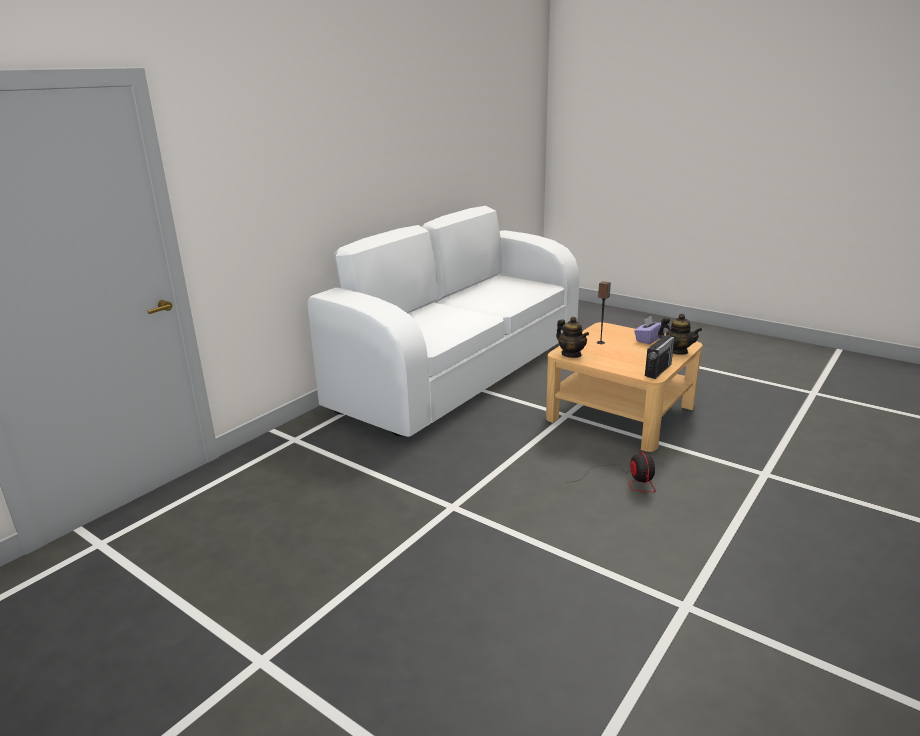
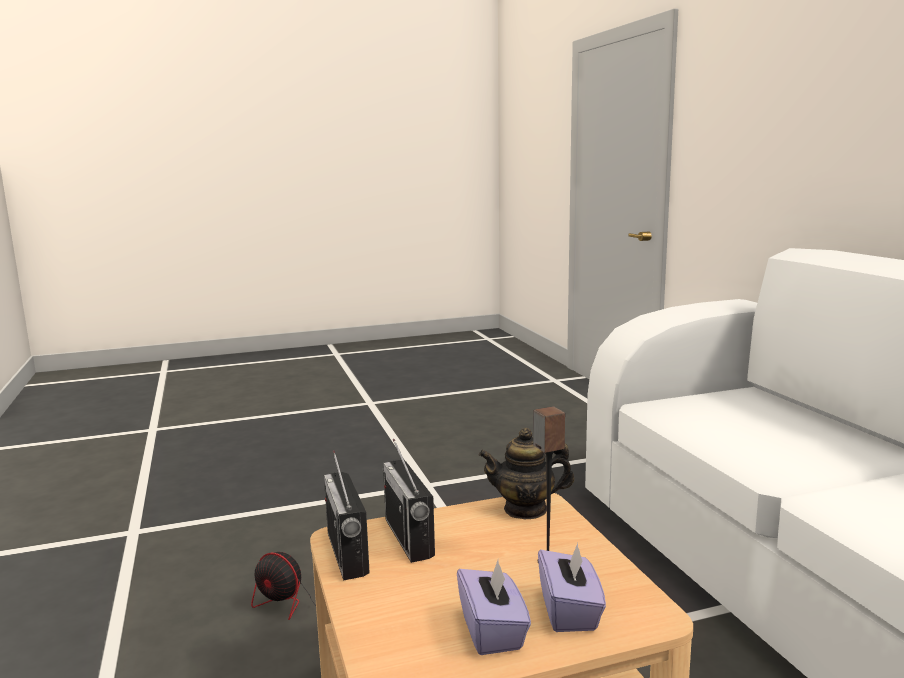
camera: 125 degrees right, 10 degrees down
(620, 334) = (570, 611): none -> purple tissue box
(629, 365) = (409, 538): none -> radio
(677, 351) = (380, 629): teapot -> none

